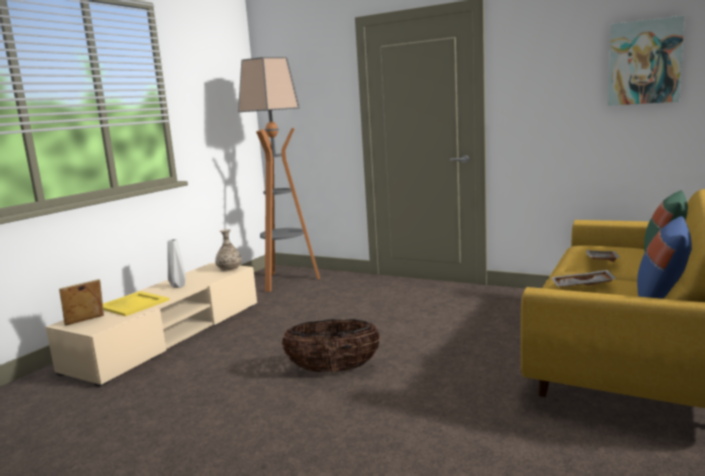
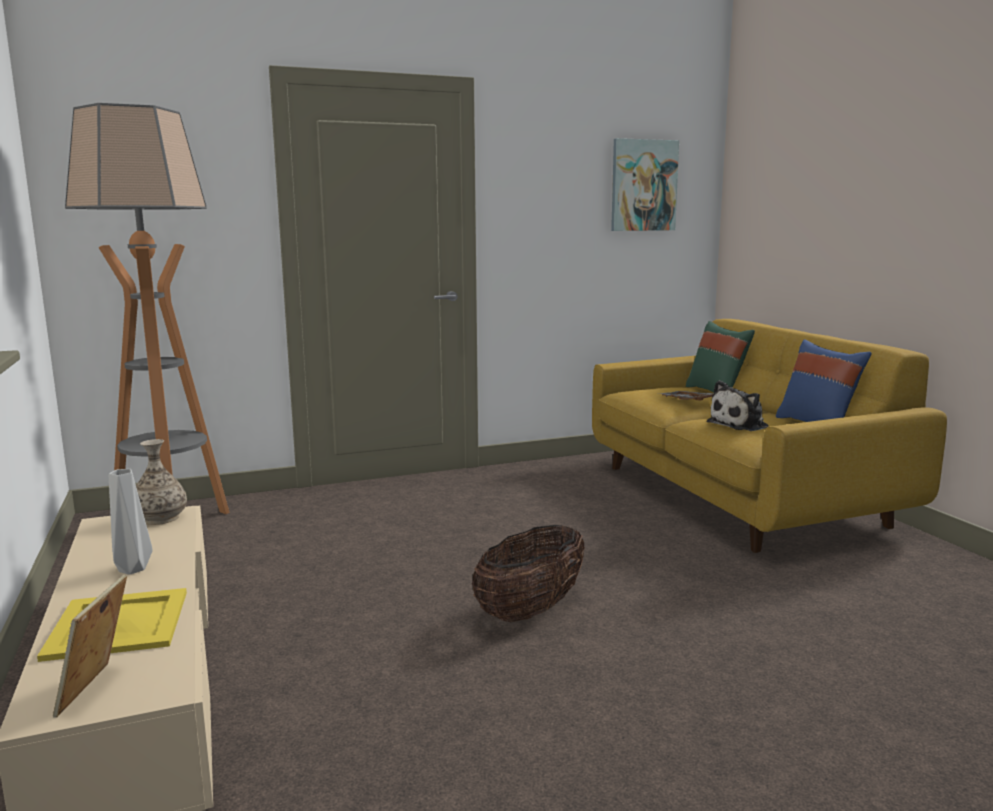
camera: 50 degrees left, 0 degrees up
(582, 286) = (740, 425): grey tray -> plush toy

